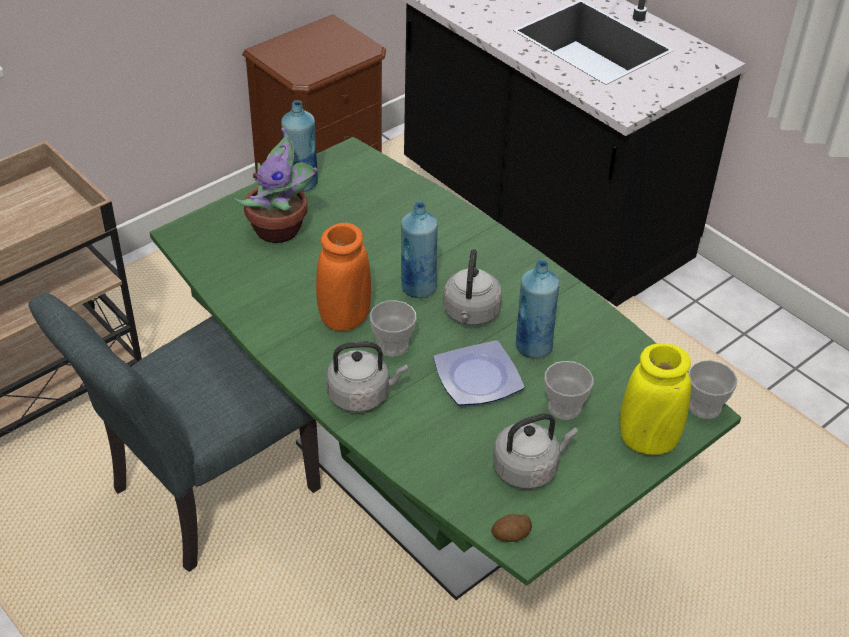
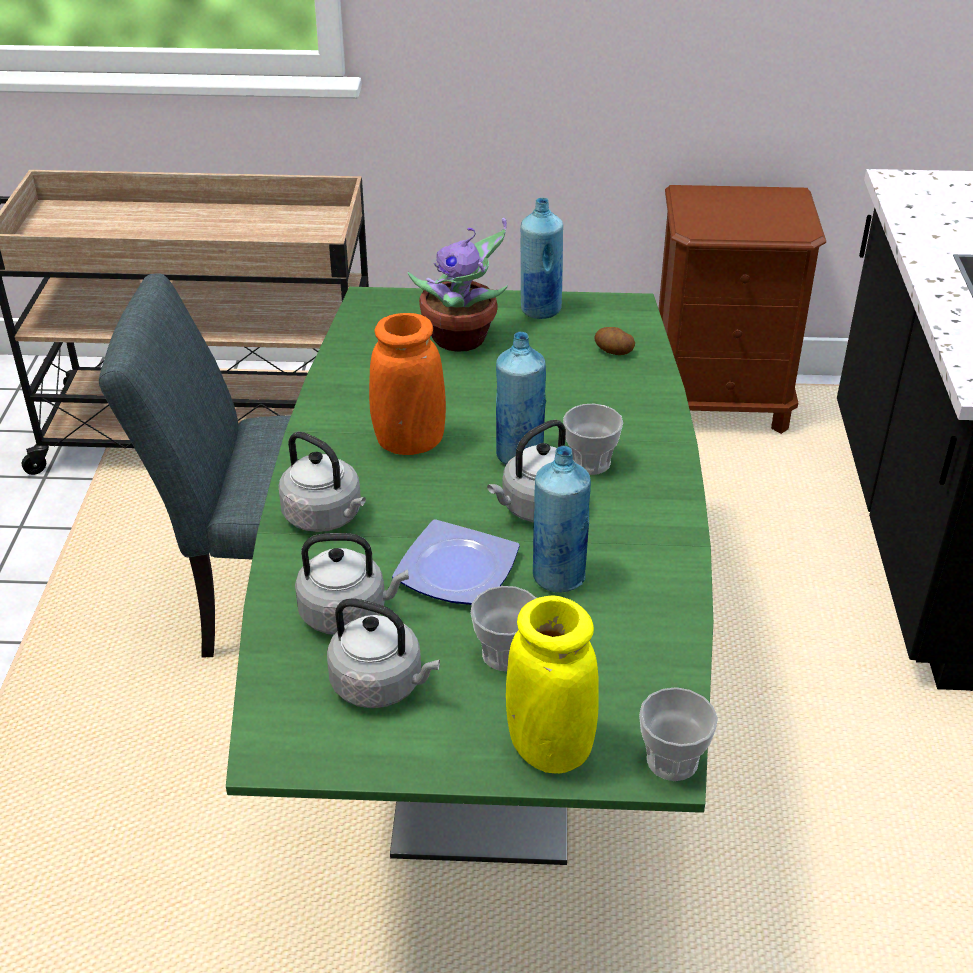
camera: 45 degrees right, 5 degrees down
(392, 345) = (418, 491): cup -> cup (590, 462)
(456, 442) = (348, 613): none -> grey kettle
(511, 535) = (272, 734): potato -> potato (613, 351)

